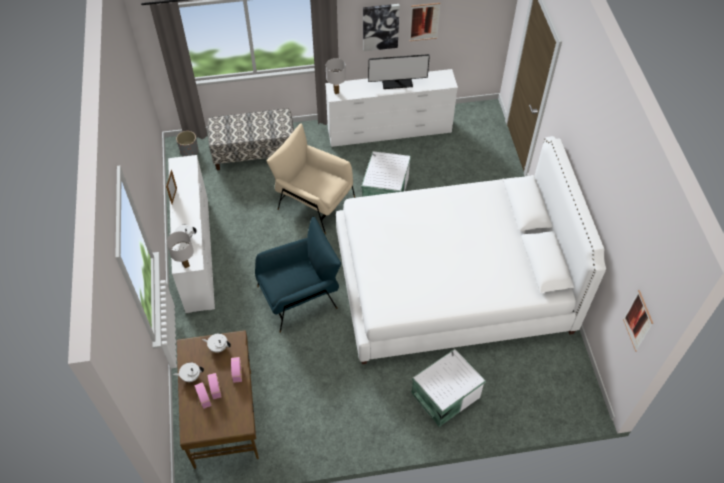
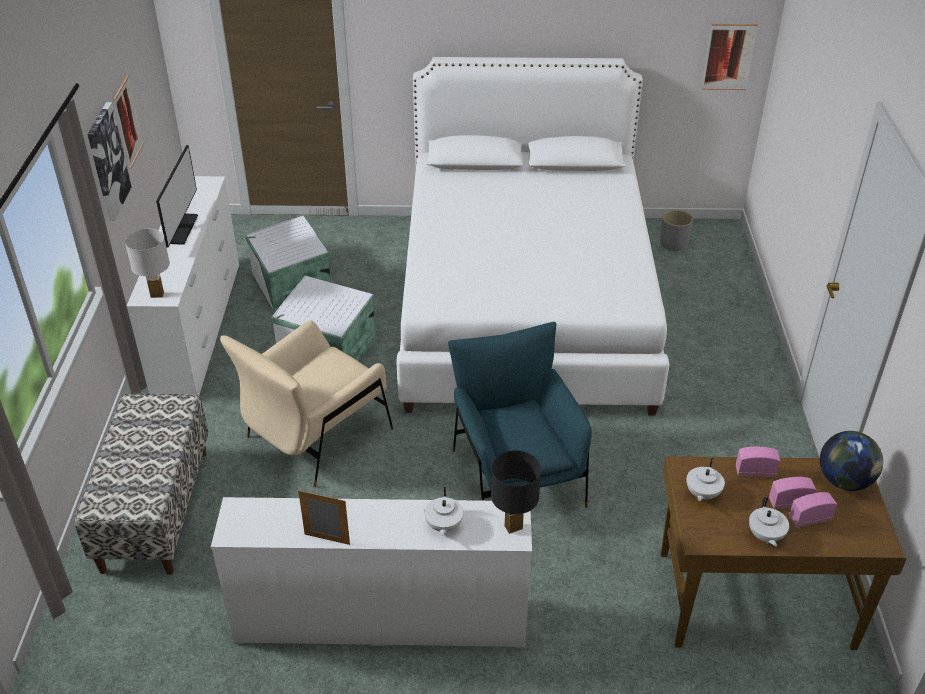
camera: 80 degrees left, 15 degrees down
(185, 264) = (513, 528): white table lamp -> black table lamp
(189, 151) = (92, 621): grey planter -> grey planter (673, 244)
(234, 418) = (844, 481): none -> globe
(444, 395) = (709, 341): white storage box -> white storage box (290, 286)

